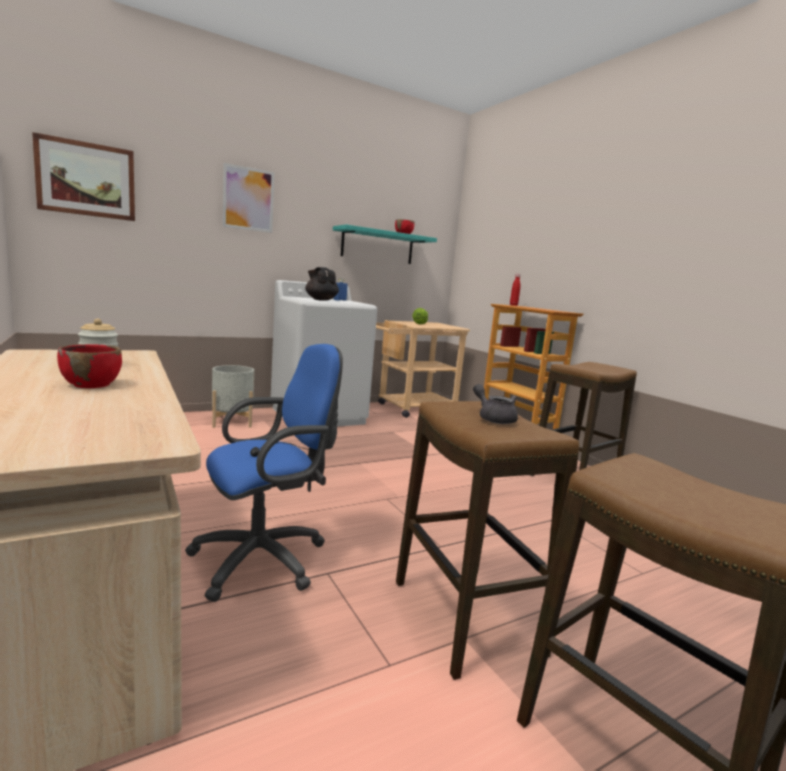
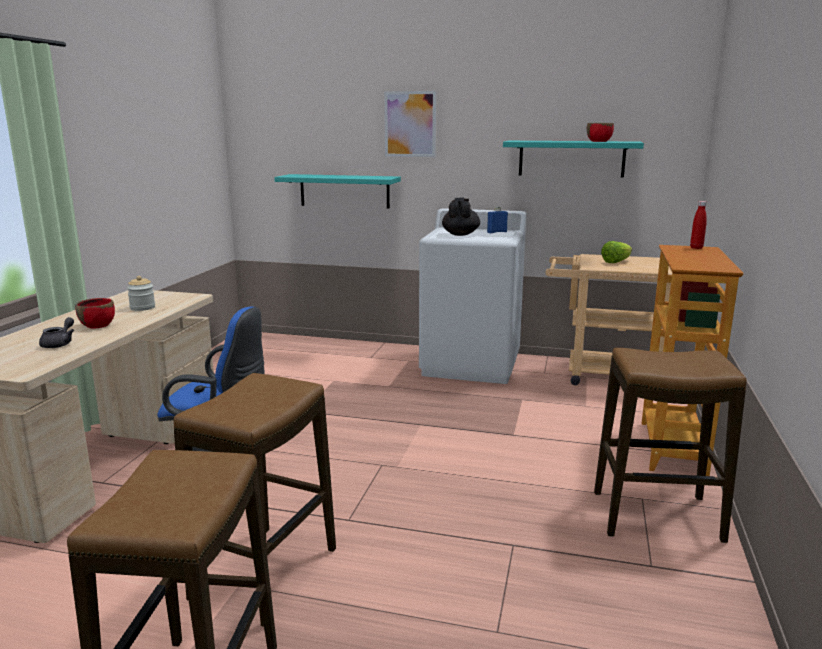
camera: 45 degrees right, 5 degrees up
(86, 179) = (275, 129): picture -> none
(175, 257) = (344, 191): none -> turquoise shelf
(232, 422) = (378, 357): grey planter -> none
(494, 418) = (258, 399): grey teapot -> grey teapot (59, 344)

